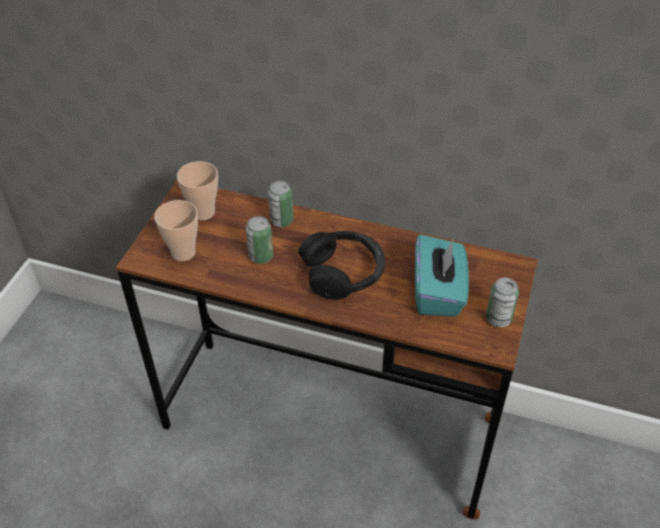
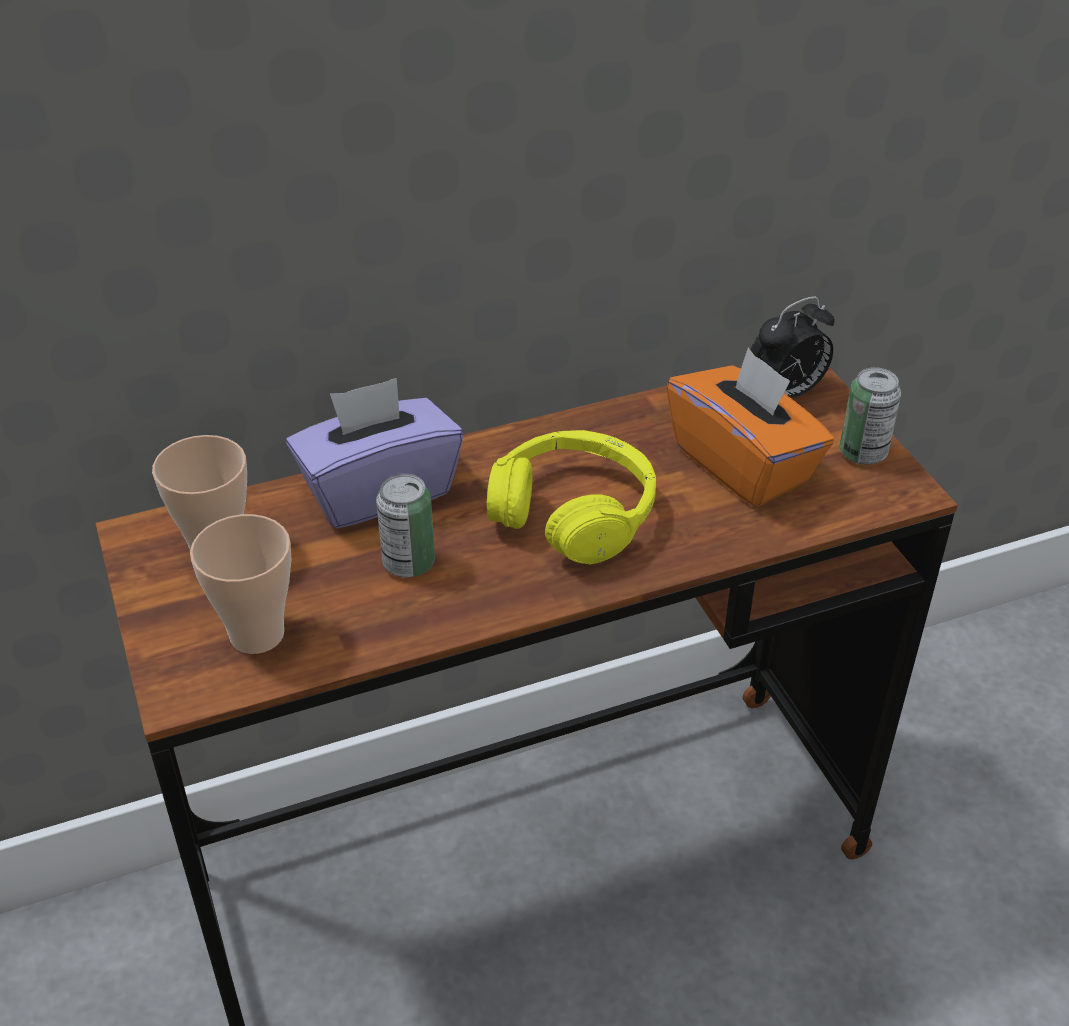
camera: 40 degrees left, 5 degrees down
(281, 220) = (378, 490): can -> purple tissue box
(343, 273) = (574, 513): black headphones -> yellow headphones
(438, 293) = (743, 464): turquoise tissue box -> orange tissue box
(497, 271) = (786, 393): none -> alarm clock

